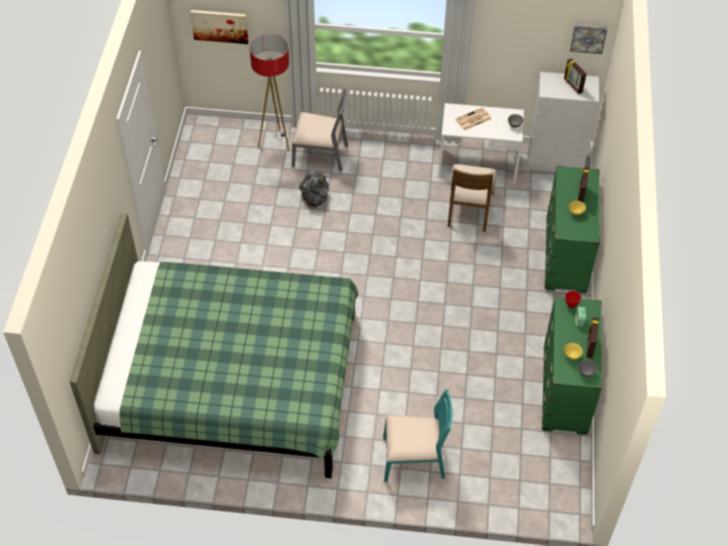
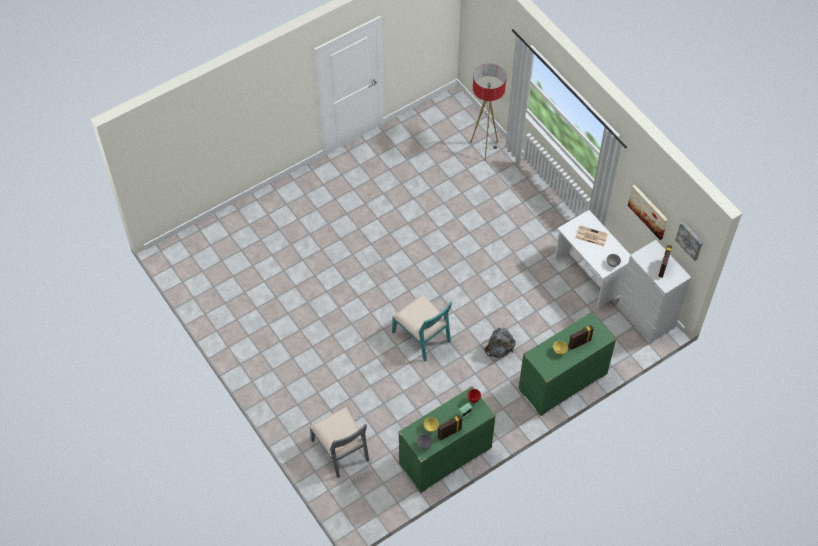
camera: 50 degrees right, 5 degrees up
(220, 26) = (483, 38): picture -> picture (648, 211)
(231, 380) = (276, 269): green bed -> none
(315, 198) = (460, 205): grey backpack -> grey backpack (499, 349)
(320, 155) = (500, 180): grey chair -> grey chair (341, 450)
(414, 459) = (311, 407): turquoise chair -> turquoise chair (422, 336)
(469, 210) = (543, 297): brown chair -> none

